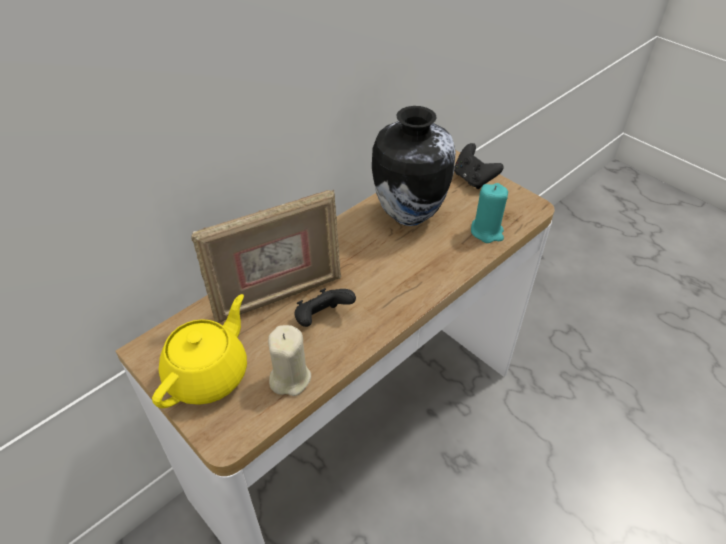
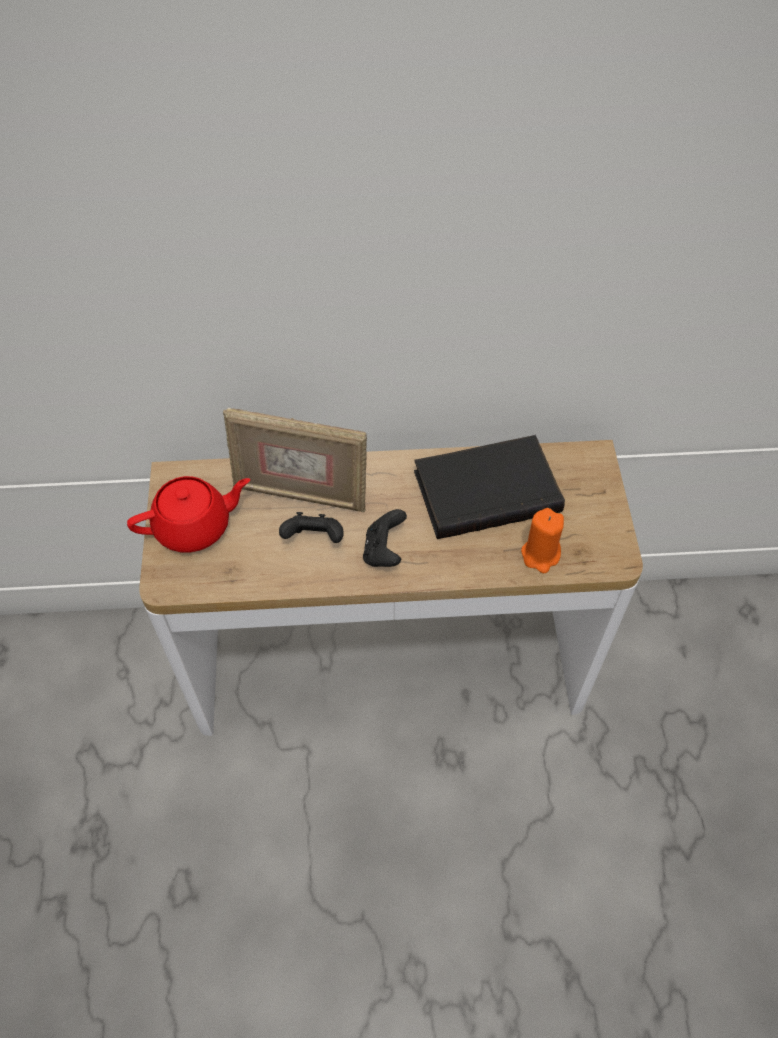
camera: 40 degrees right, 10 degrees up
(209, 374) = (194, 526): yellow teapot -> red teapot
(290, 378) = (245, 571): beige candle -> none
(409, 215) = (486, 489): vase -> black book
(473, 179) = (592, 491): black game controller -> black game controller (384, 551)
(487, 231) = (540, 555): turquoise candle -> orange candle

